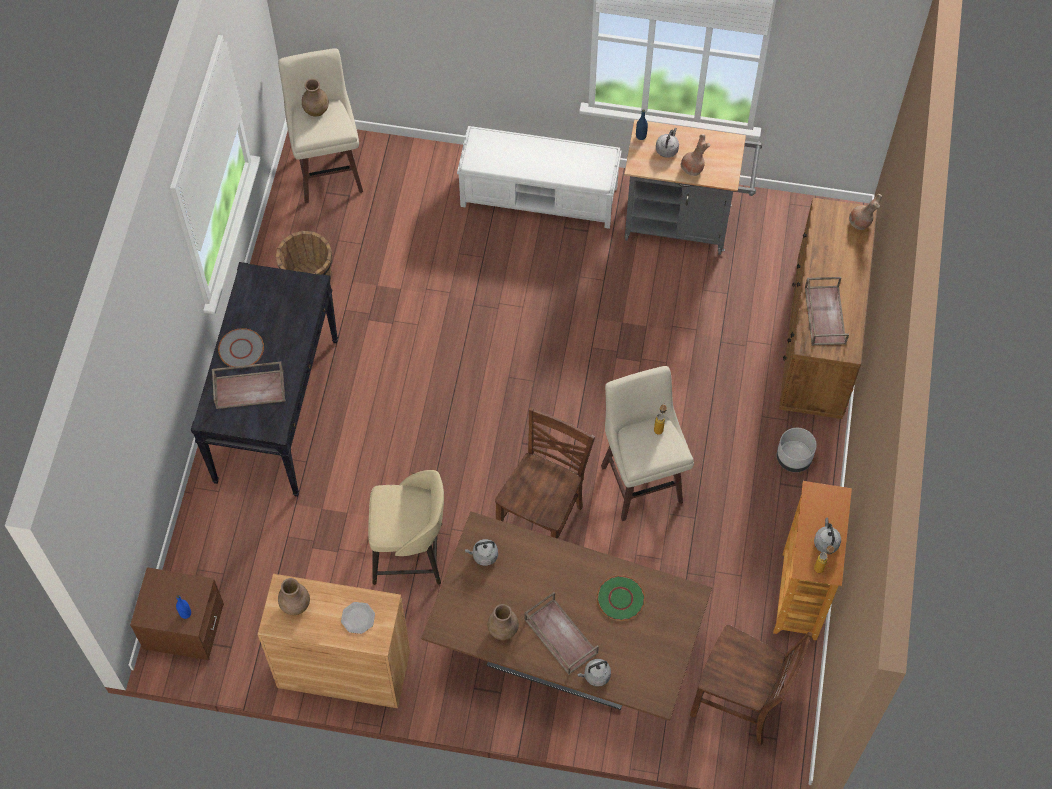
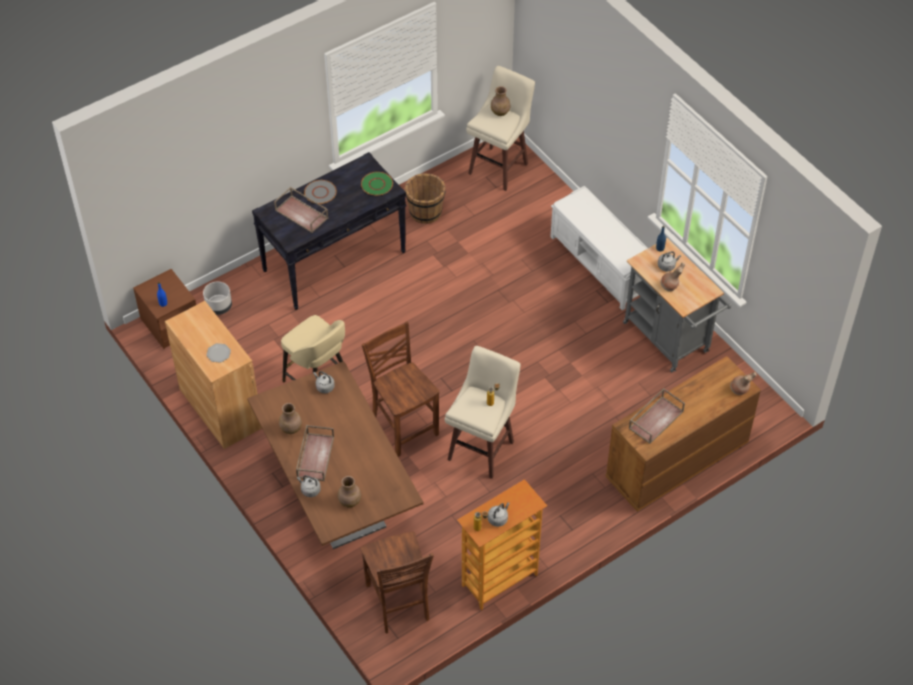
camera: 45 degrees right, 10 degrees down
(295, 605) = (197, 323): brown vase -> brown vase (349, 501)
(543, 523) = (403, 425): brown chair -> brown chair turned 105 degrees counterclockwise
(621, 598) = (368, 466): green plate -> green plate (377, 184)
(794, 458) = (584, 509): grey planter -> grey planter (219, 307)

